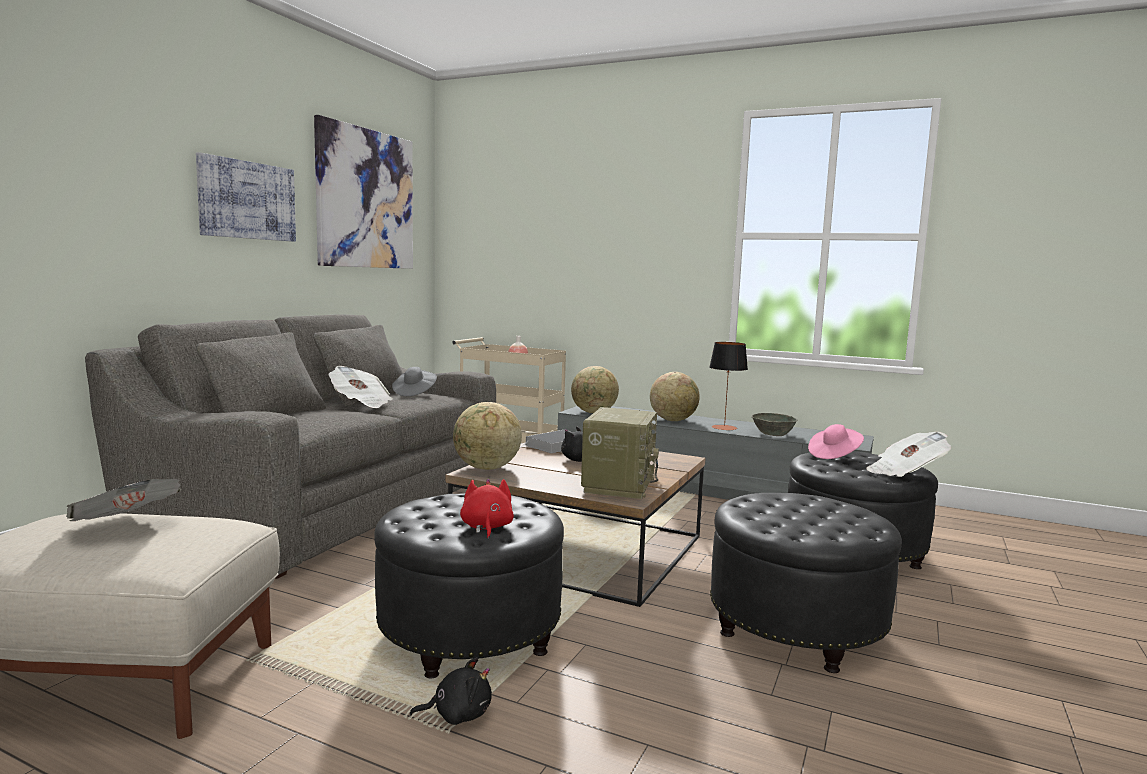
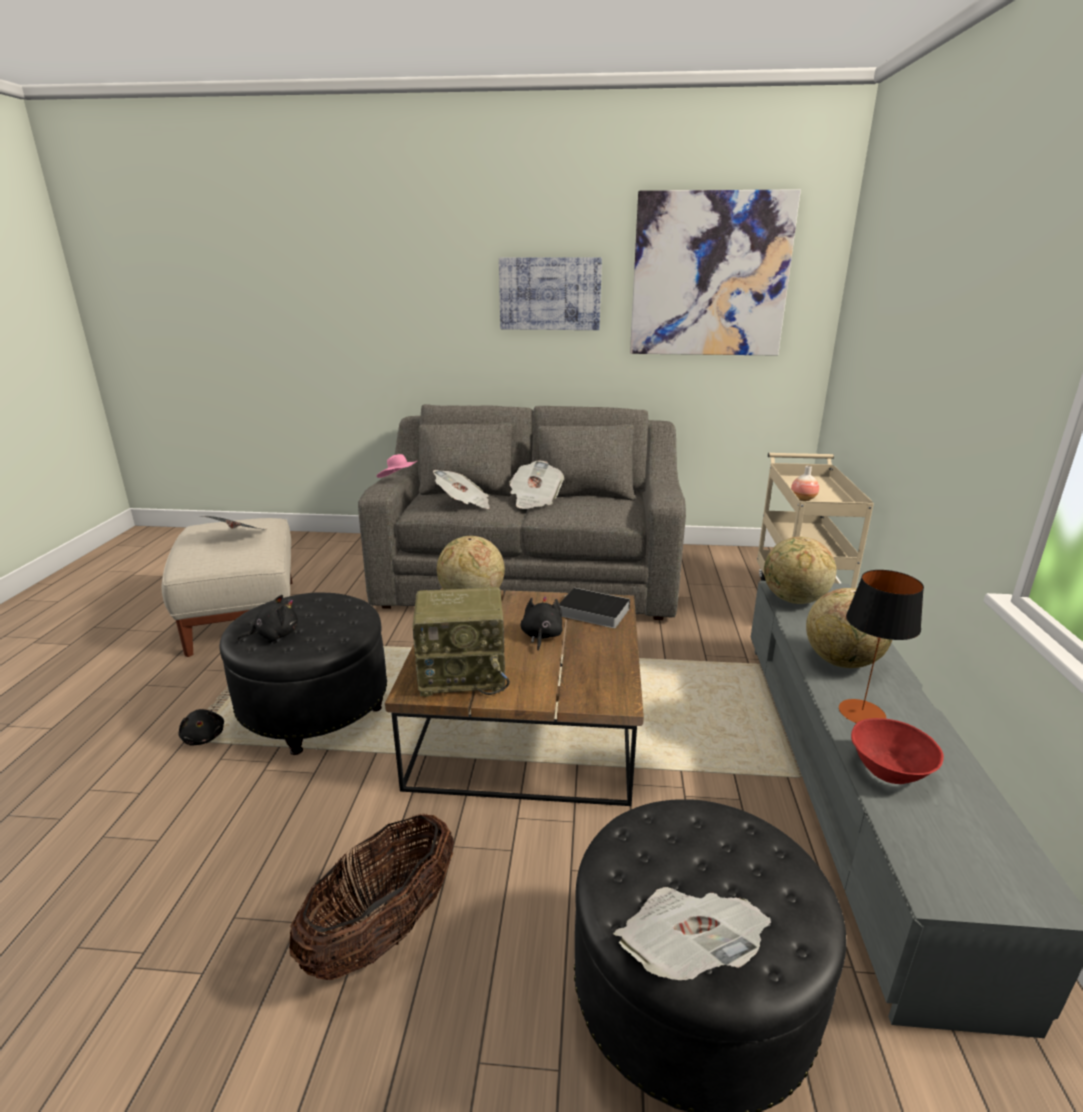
camera: 70 degrees right, 15 degrees up
(324, 417) = (464, 504): none -> newspaper
(414, 393) = (611, 503): grey hat -> none
(486, 528) = (274, 635): red plush toy -> black plush toy
(773, 434) = (888, 769): grey bowl -> red bowl
(796, 629) = (383, 931): black ottoman -> basket
(834, 455) = (738, 844): pink hat -> pink hat (399, 479)

